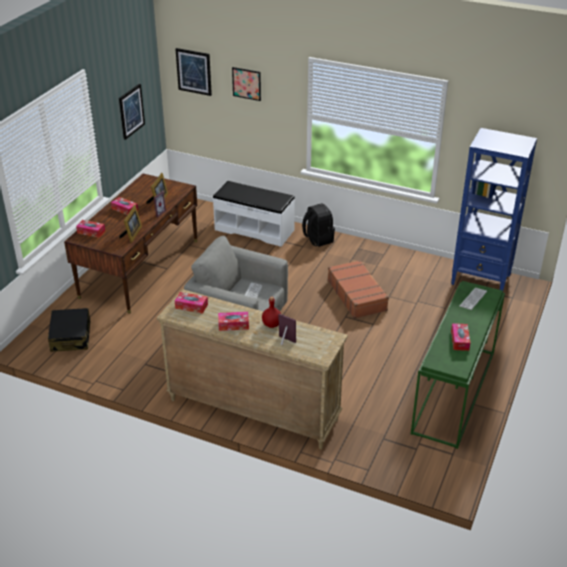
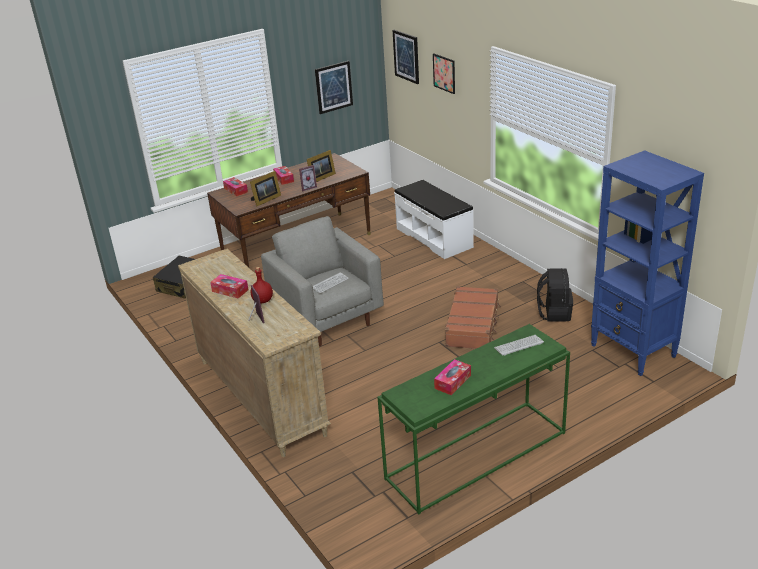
camera: 35 degrees right, 5 degrees down
(191, 306) = (216, 264): tissue box -> none
(317, 239) = (488, 261): black backpack -> black backpack (554, 313)

